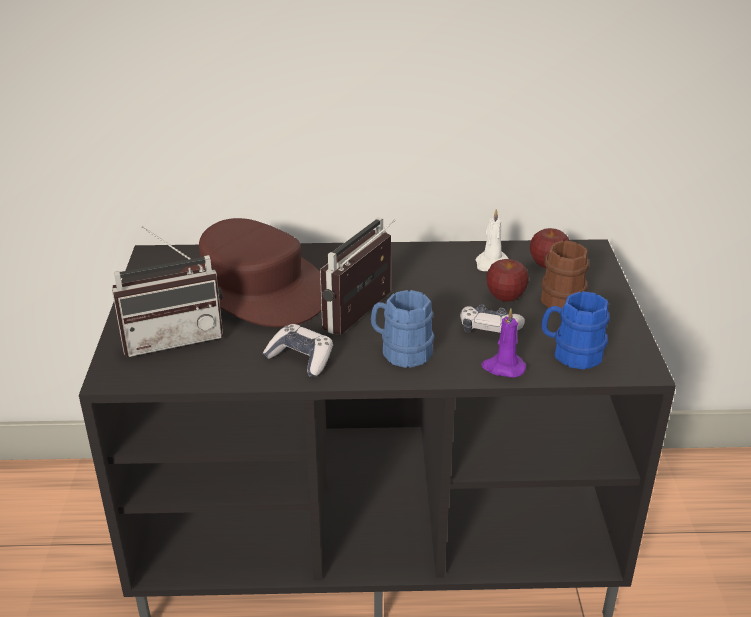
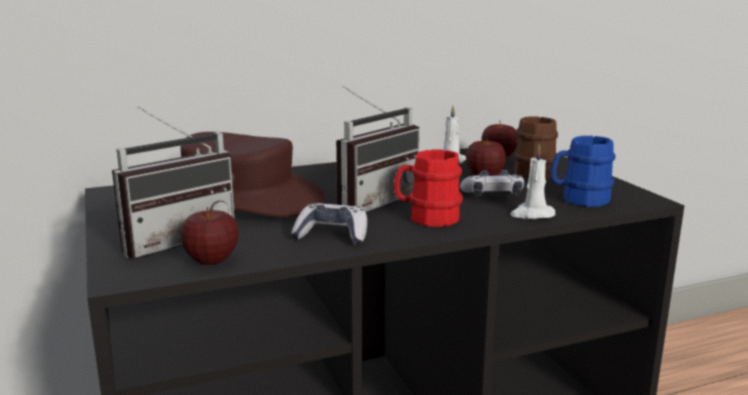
camera: 20 degrees left, 15 degrees down
(186, 371) = (211, 260): none -> apple
(366, 316) = (371, 202): radio -> radio turned 150 degrees counterclockwise
(400, 352) = (427, 218): blue mug -> red mug
(503, 367) = (532, 214): purple candle -> white candle

